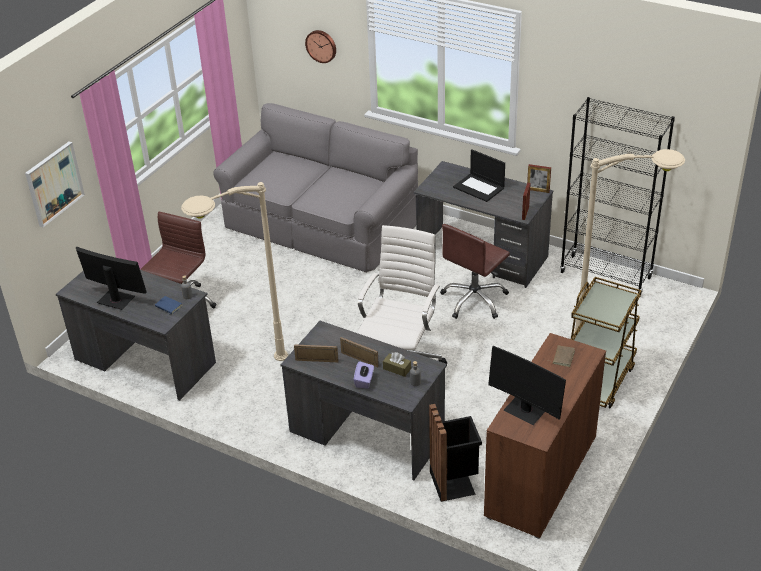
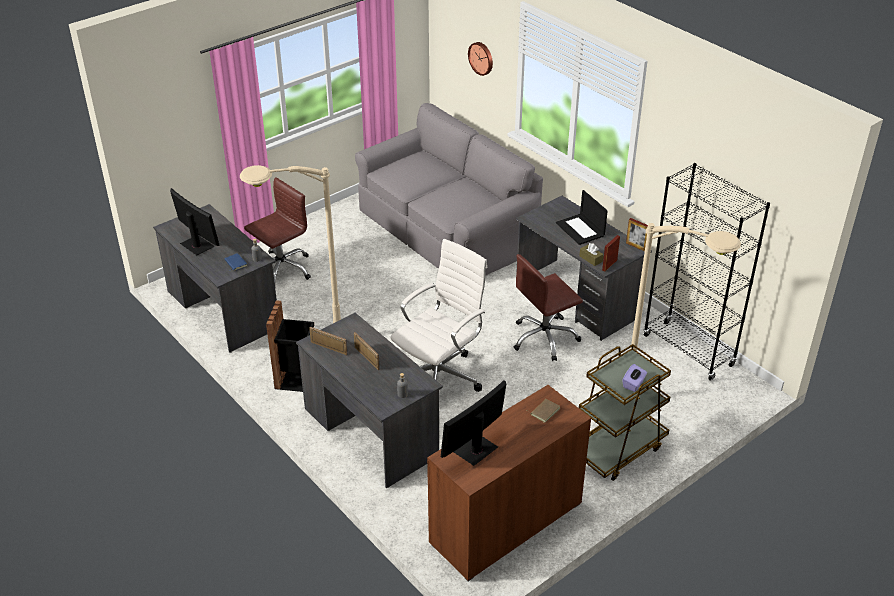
camera: 20 degrees right, 0 degrees up
(54, 183) = (175, 128): picture -> none
(364, 381) = (358, 379): purple tissue box -> purple tissue box (633, 384)
(397, 369) = (394, 376): brown tissue box -> brown tissue box (591, 259)
(454, 482) = (422, 502): black trash can -> black trash can (296, 378)
(525, 410) = (475, 450): monitor -> monitor turned 75 degrees clockwise

